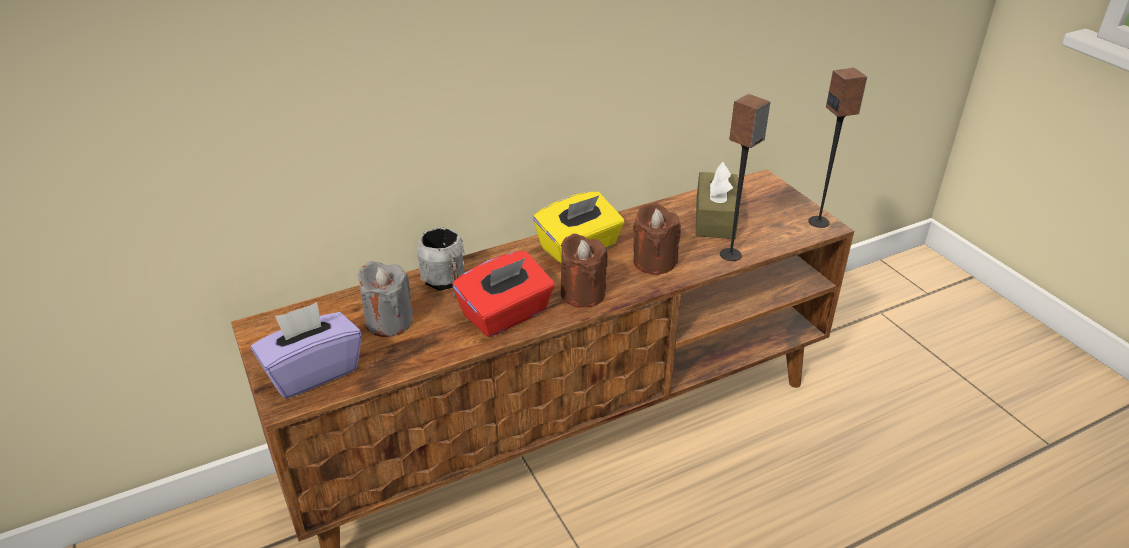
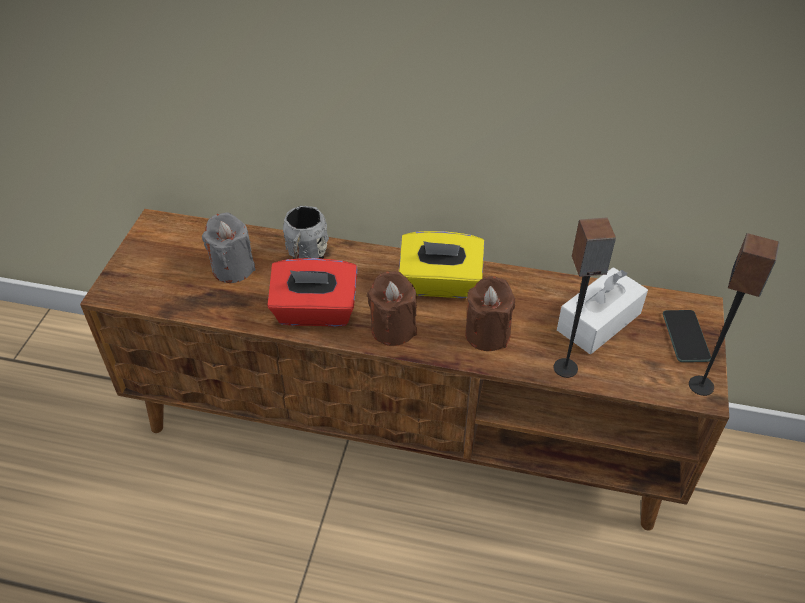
camera: 40 degrees right, 10 degrees up
(312, 371) = (146, 279): purple tissue box -> none
(715, 218) = (598, 322): brown tissue box -> white tissue box
(775, 200) = (685, 336): none -> phone

